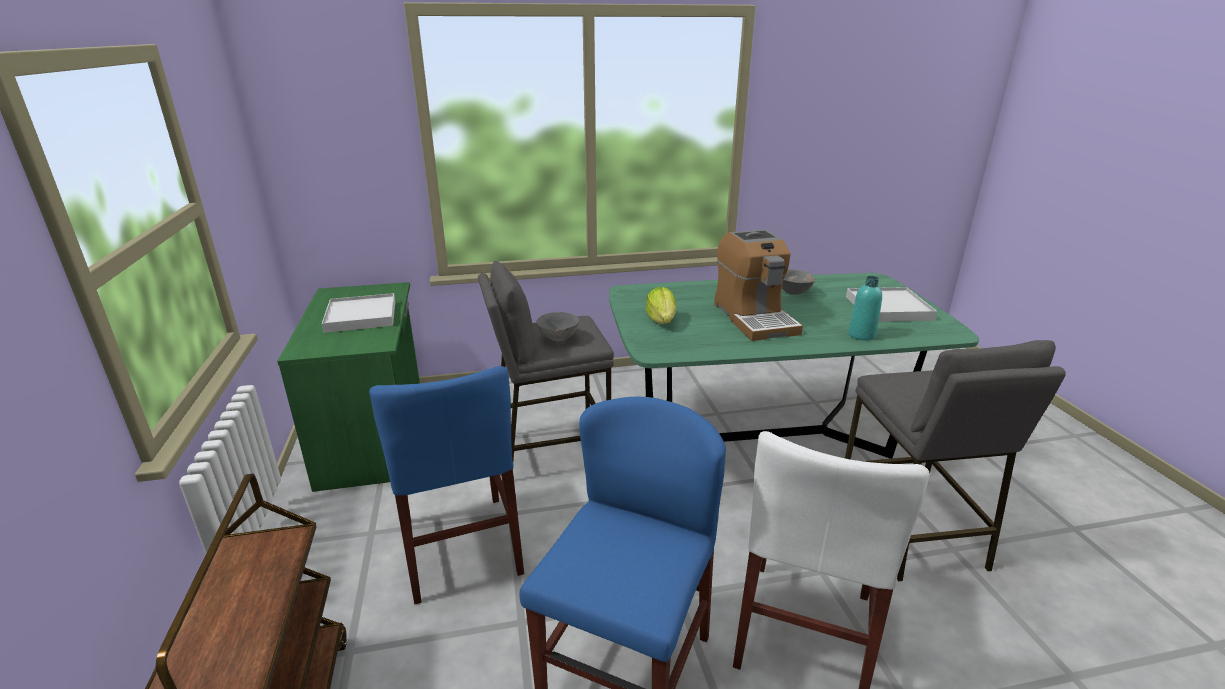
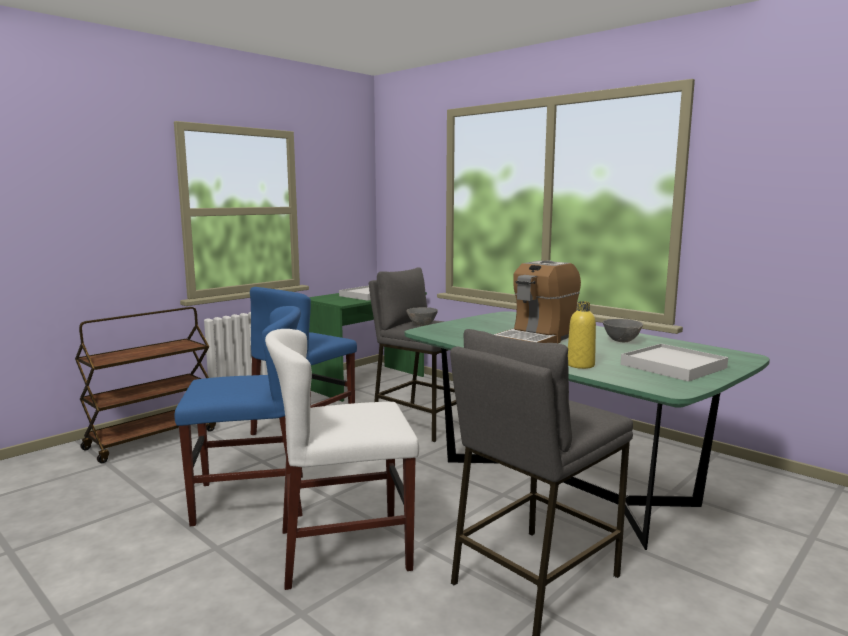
camera: 55 degrees right, 15 degrees down
(662, 321) = (476, 325): lettuce -> none
(861, 335) = (580, 365): turquoise bottle -> yellow bottle

